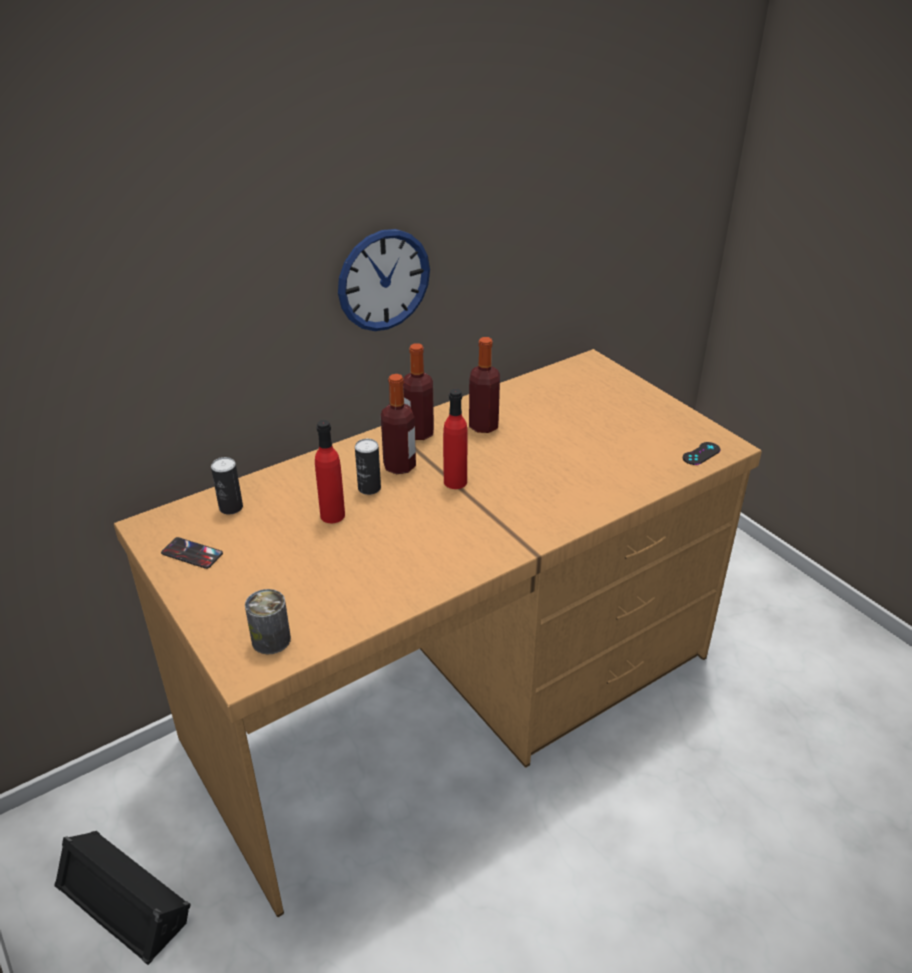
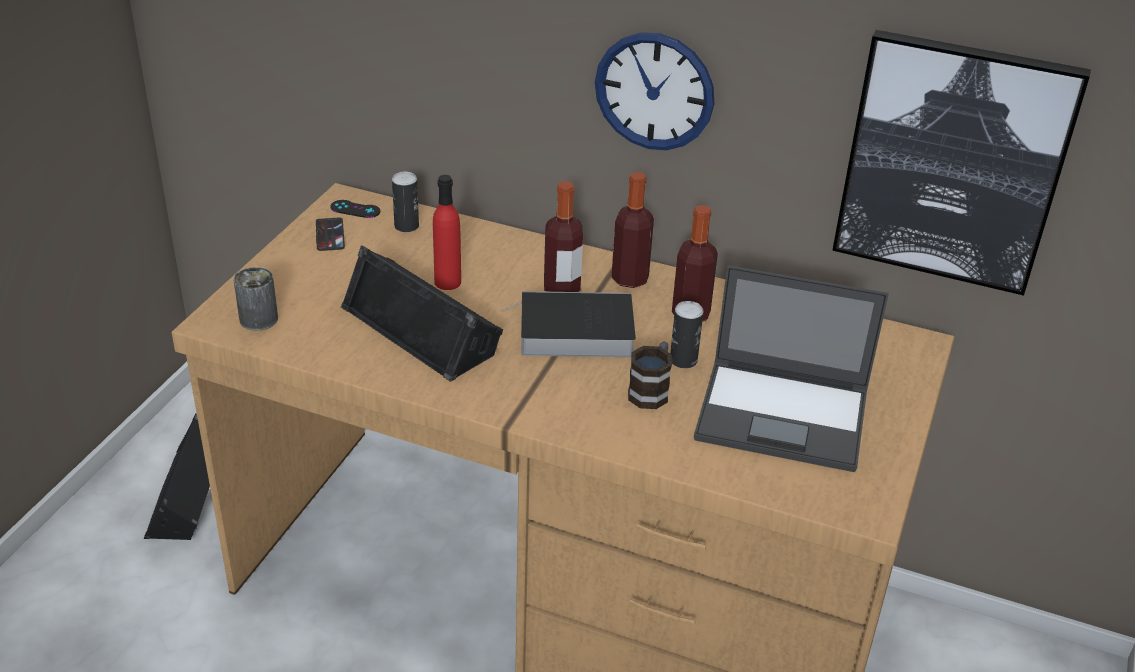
camera: 55 degrees right, 0 degrees up
(369, 488) = (508, 286): can -> can (683, 360)
(378, 550) = (422, 327): none -> black speaker
(455, 482) = (572, 332): red bottle -> book
(550, 475) = (651, 390): none -> mug
(575, 233) = (953, 162): none -> picture
(619, 436) = (784, 415): none -> laptop
(701, 454) = (824, 493): black game controller -> black game controller (355, 209)

